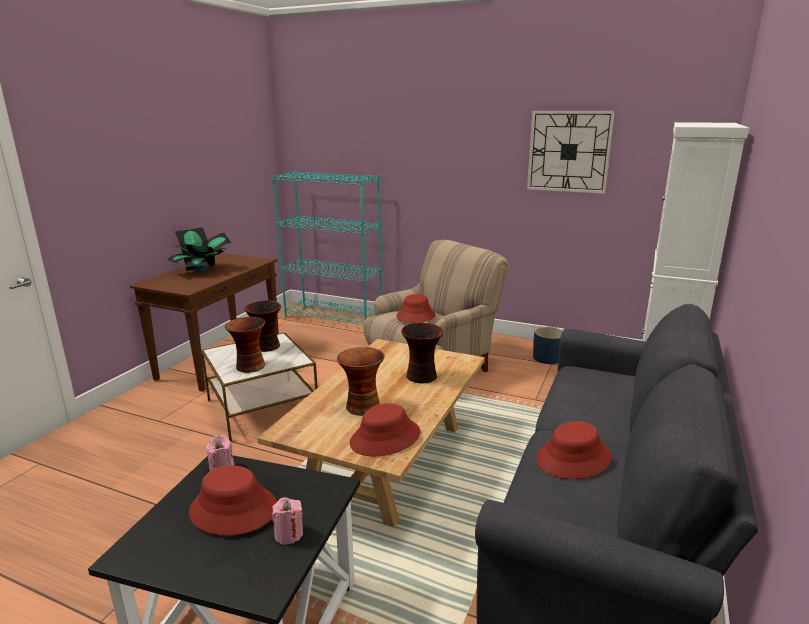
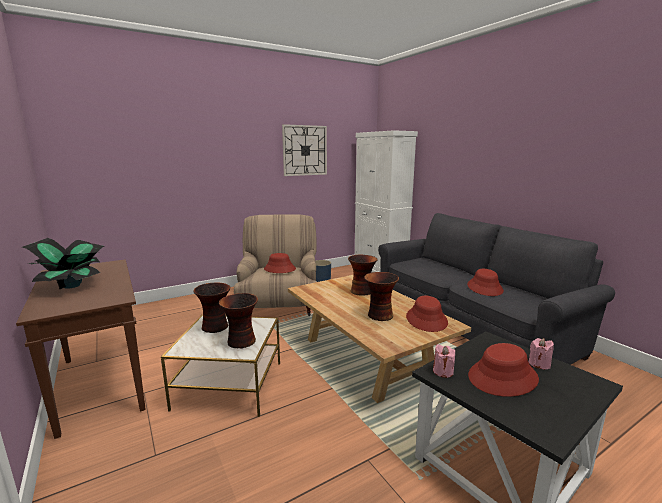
camera: 55 degrees left, 5 degrees down
(334, 317) = (141, 311): turquoise bookcase -> none

